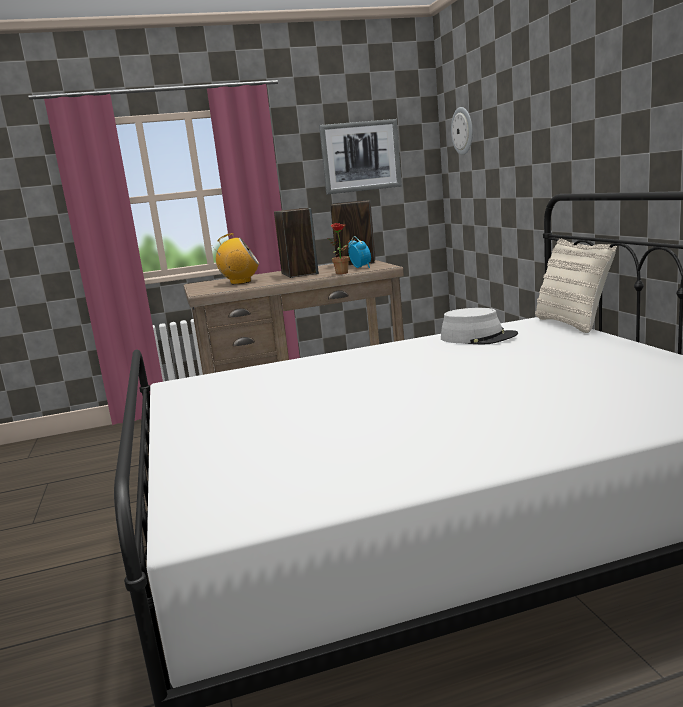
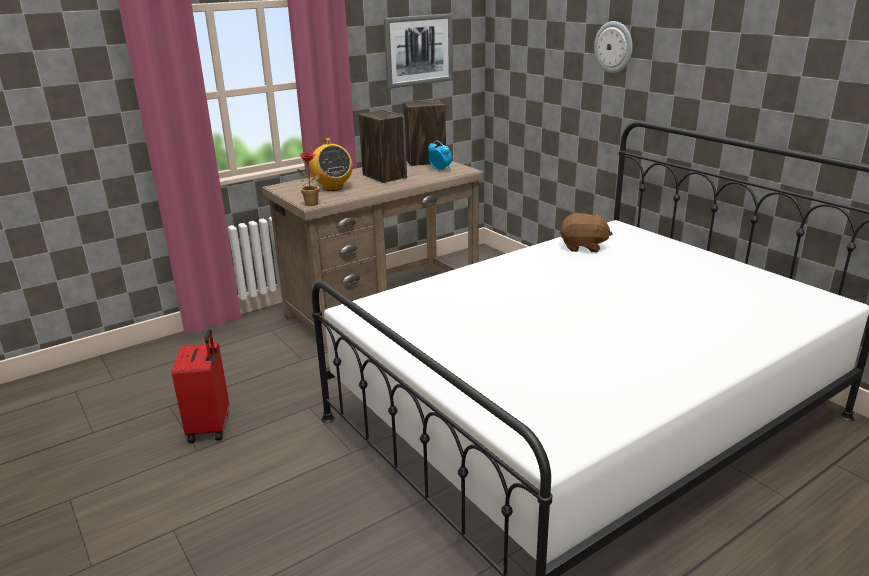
camera: 20 degrees left, 10 degrees up
(62, 504) = (211, 427): none -> red suitcase
(240, 282) = (332, 188): radio -> radio turned 90 degrees clockwise
(344, 273) = (433, 178): potted plant -> potted plant (314, 203)
(463, 131) = (520, 34): wall clock -> wall clock (614, 47)
(478, 337) = (583, 247): grey hat -> brown plush toy
(573, 324) = (647, 231): beige pillow -> none

